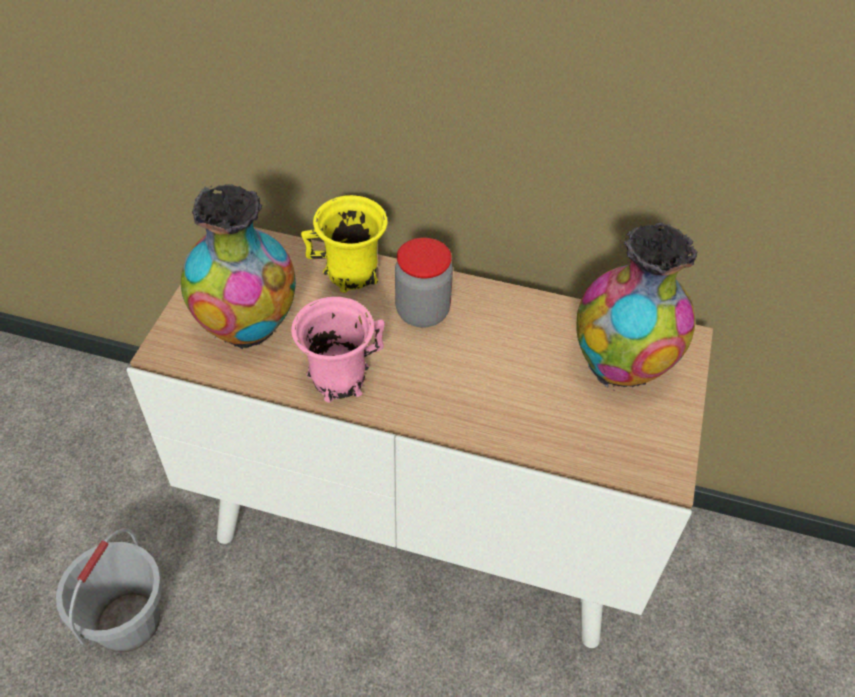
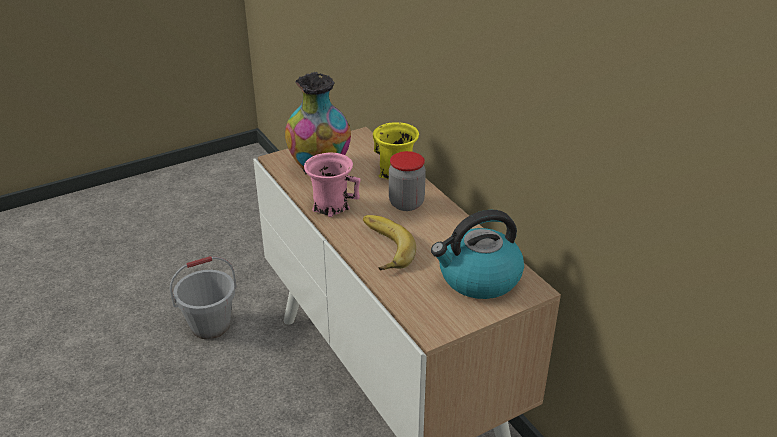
camera: 45 degrees right, 15 degrees down
(476, 398) = (381, 247): none -> banana
(622, 365) = (478, 278): vase -> kettle

